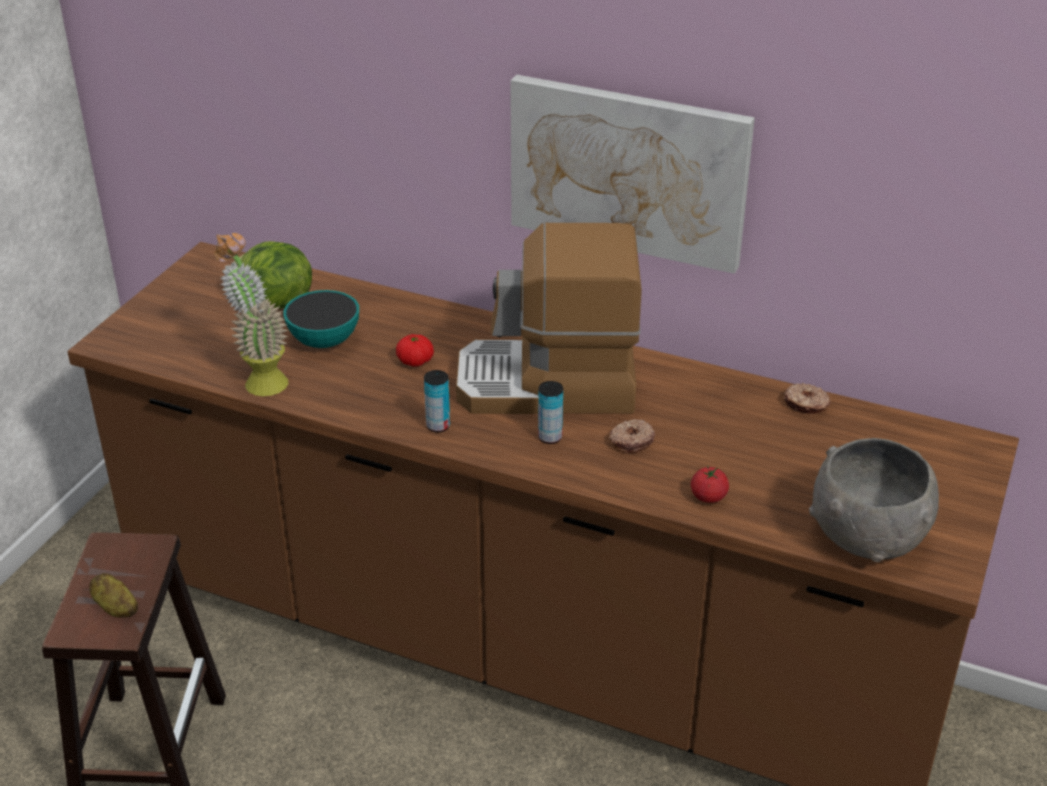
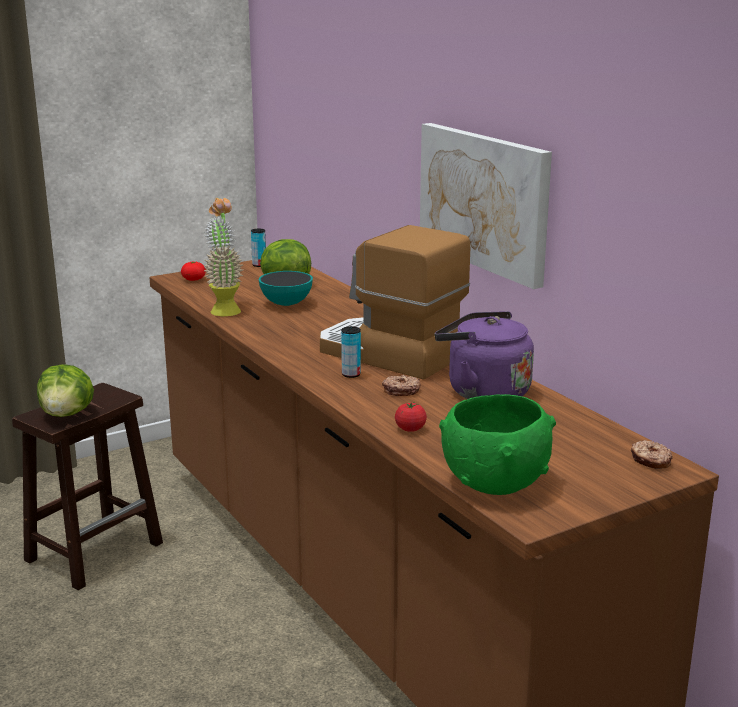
camera: 35 degrees right, 15 degrees down
(115, 607) = (67, 414): potato -> lettuce
(415, 361) = (324, 324): tomato -> tomato (193, 279)
(438, 426) = (291, 352): can -> can (259, 265)
(709, 408) = (483, 392): none -> purple kettle
(806, 405) = (560, 409): donut -> donut (650, 461)
(867, 538) = (494, 483): grey bowl -> green bowl

